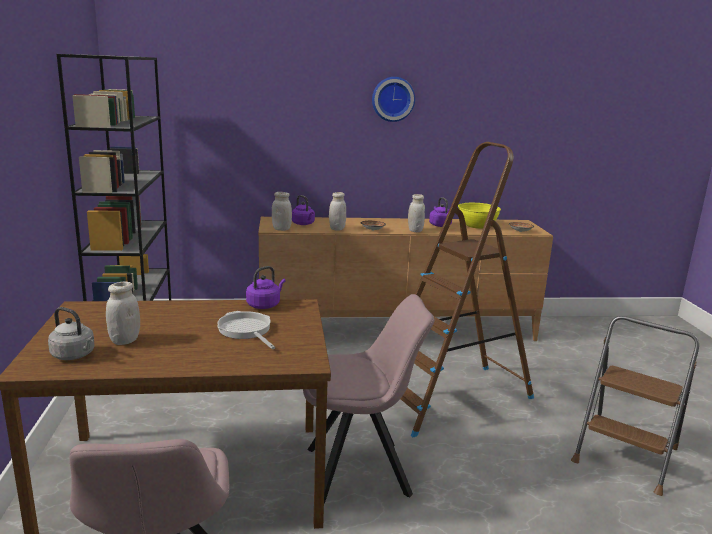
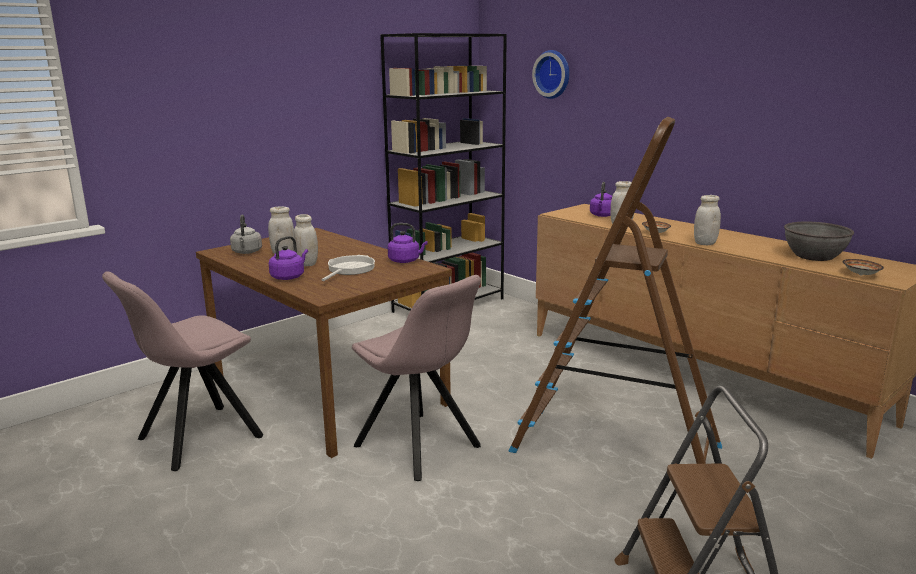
camera: 55 degrees right, 0 degrees up
(281, 229) = (568, 215): white jar -> white jar (307, 264)
(392, 99) = (732, 70): wall clock -> wall clock (553, 74)
(439, 225) = (759, 245): purple kettle -> purple kettle (289, 277)
(477, 225) = (814, 256): yellow bowl -> grey bowl

